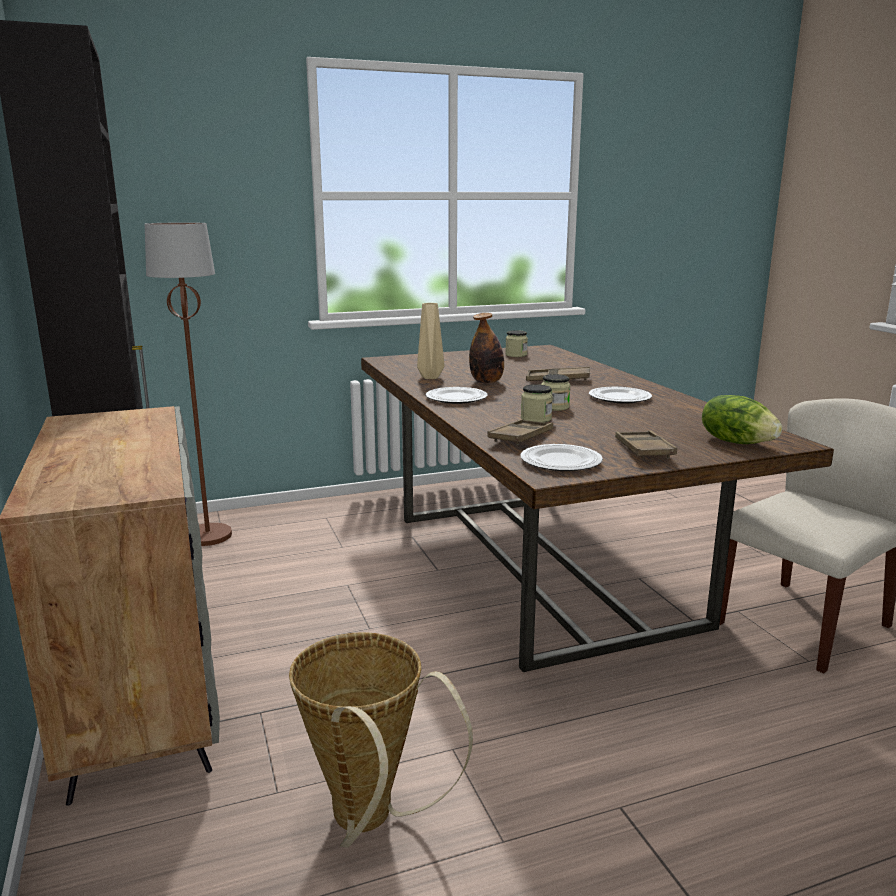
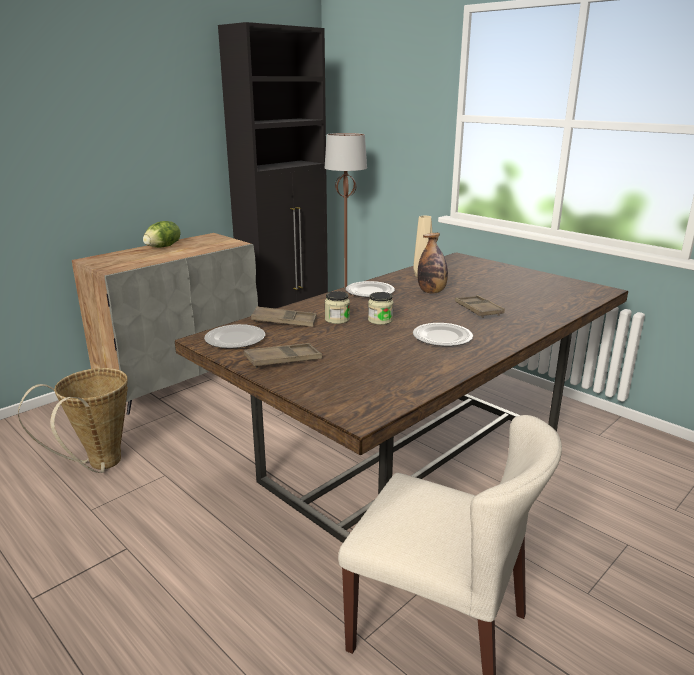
camera: 65 degrees right, 5 degrees up
(516, 355) = (550, 286): jar -> none
(737, 442) = (339, 392): lettuce -> lettuce (163, 247)

